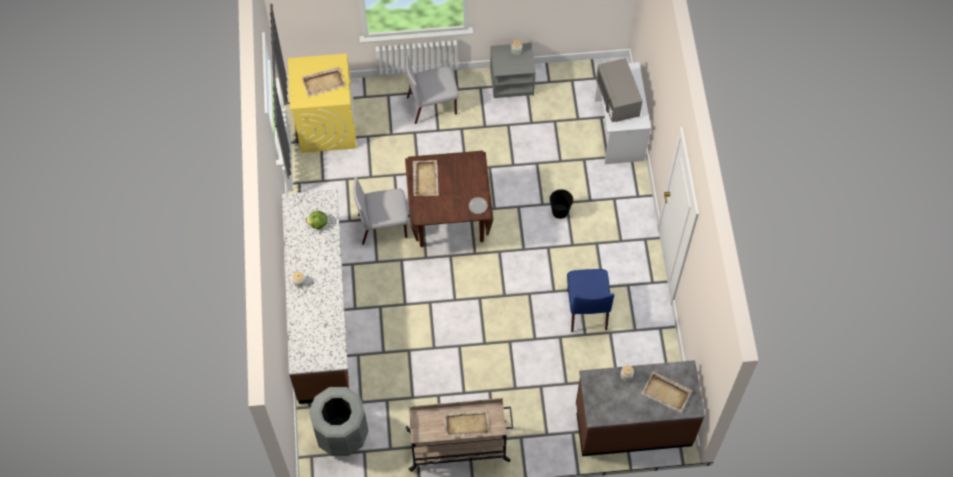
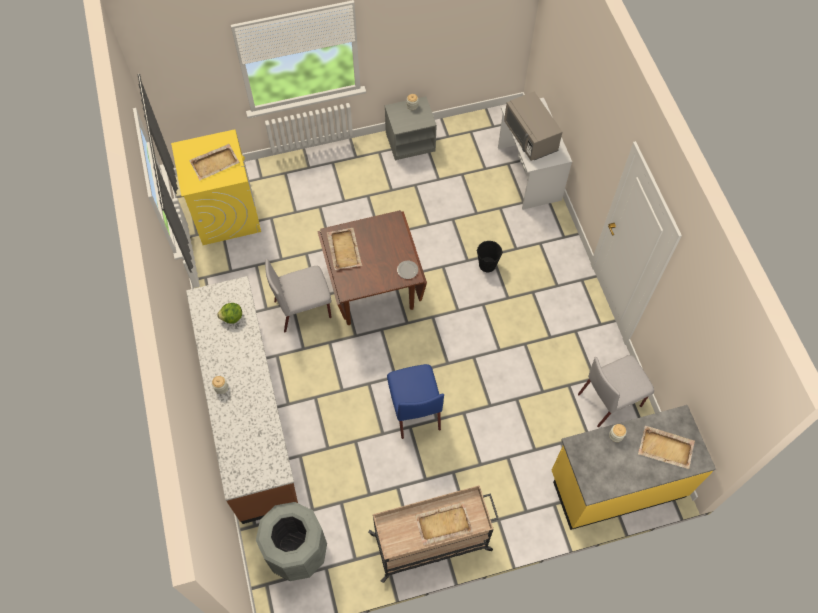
camera: 10 degrees left, 0 degrees up
(432, 105) = (333, 176): grey chair -> grey chair (610, 399)
(586, 309) = (538, 363): blue chair -> blue chair (414, 409)
(633, 424) = (617, 483): brown counter -> yellow counter

